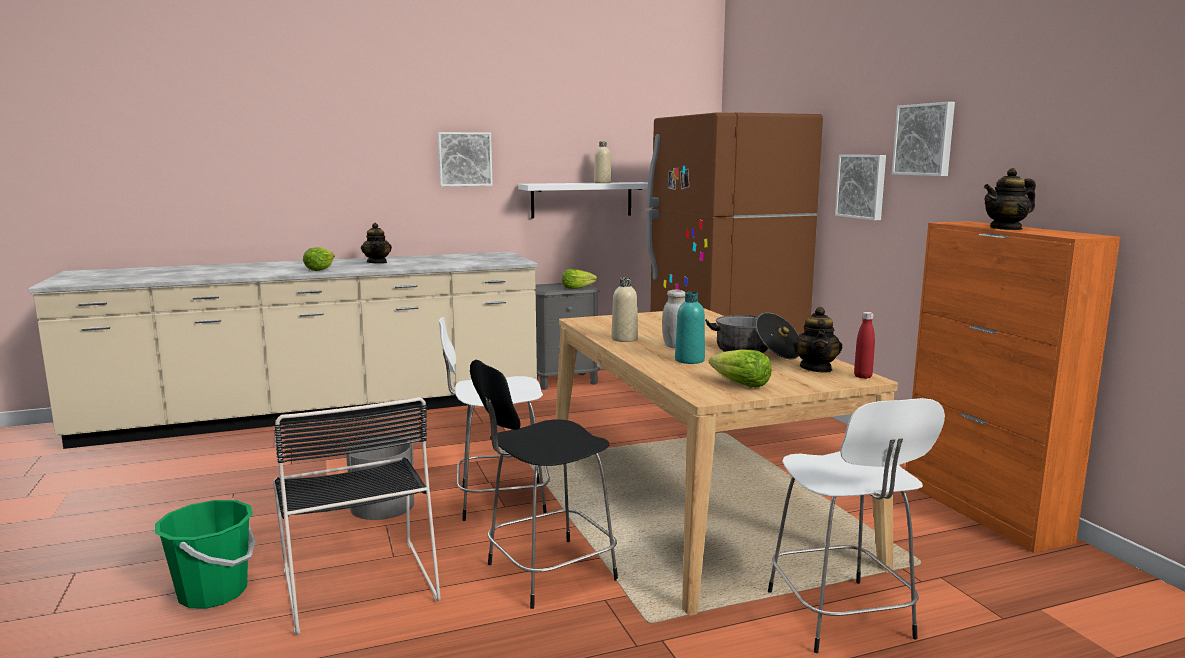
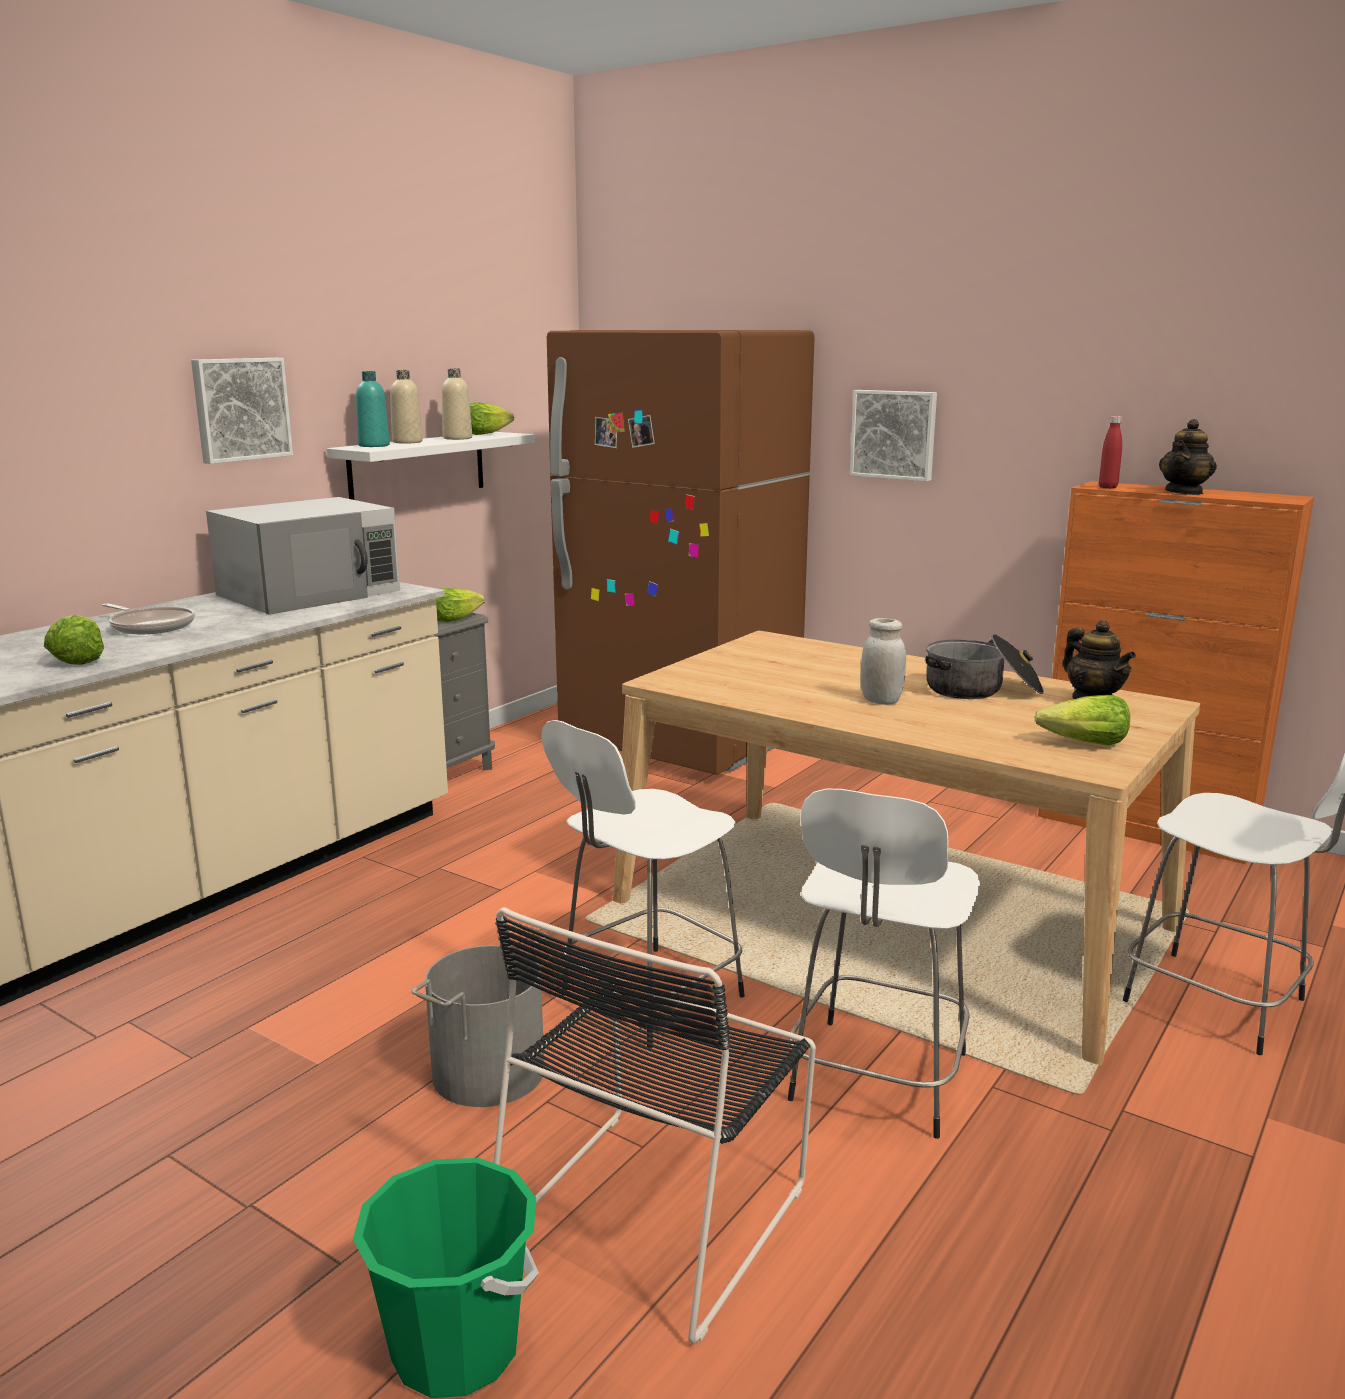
camera: 35 degrees left, 5 degrees up
(358, 581) = (657, 1209): black chair -> black chair turned 90 degrees clockwise
(377, 262) = (150, 626): teapot -> frying pan
(475, 258) = (311, 593): none -> white microwave
(546, 573) = (877, 1080): black stool -> white stool
(624, 339) = (796, 702): beige bottle -> beige bottle (407, 442)
(629, 182) = (486, 434): none -> lettuce
(689, 360) = (950, 720): turquoise bottle -> turquoise bottle (374, 445)
(863, 376) = (1157, 702): red bottle -> red bottle (1108, 487)
(925, 139) = (1006, 374): picture -> none

